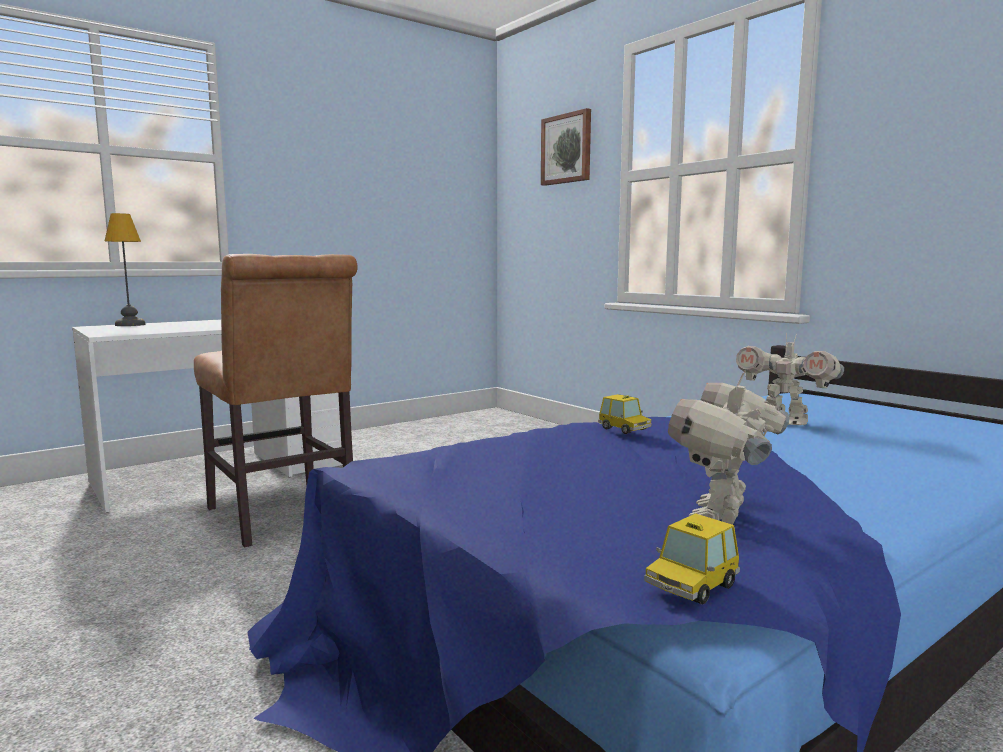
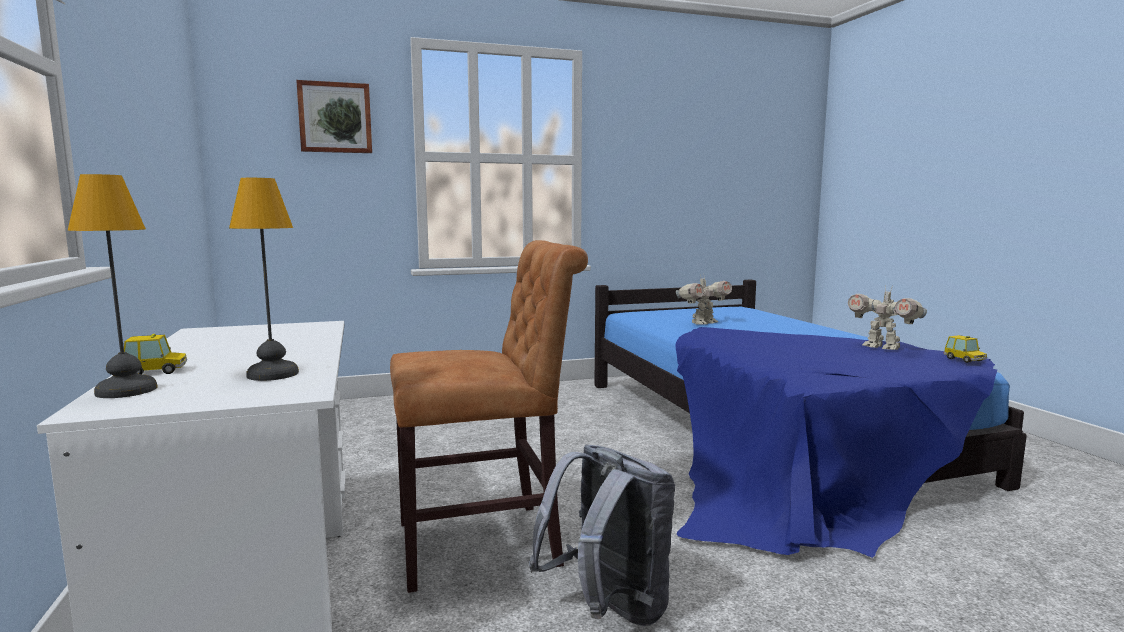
camera: 70 degrees left, 0 degrees up
(158, 329) = (274, 374): none -> table lamp
(171, 573) = (608, 610): none -> grey backpack
(624, 429) = (727, 339): toy car -> toy car (157, 371)

